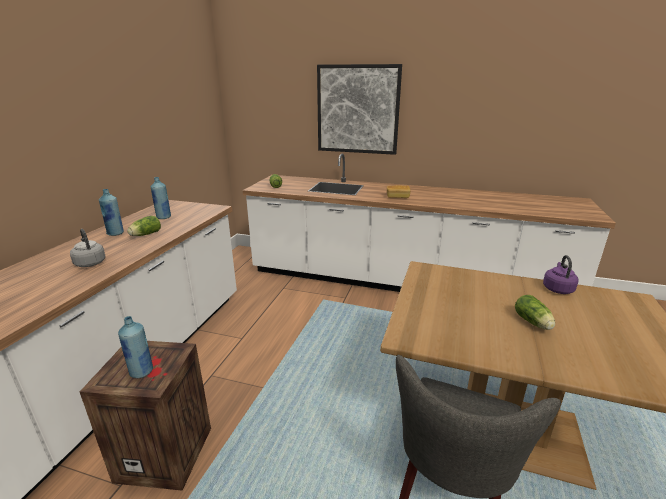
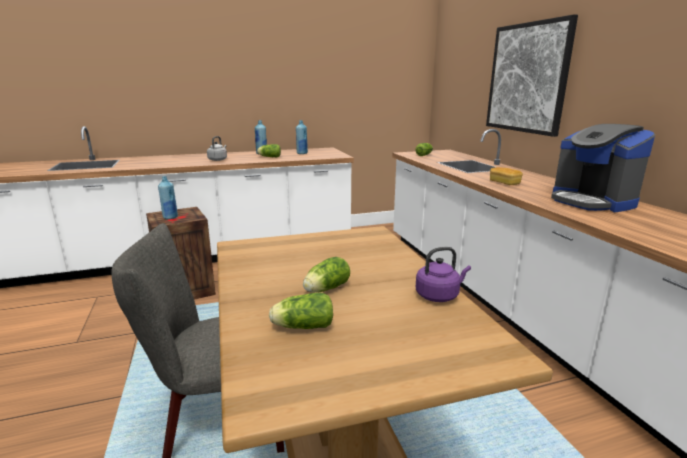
camera: 55 degrees right, 5 degrees down
(462, 196) = (592, 201): none -> coffee machine
(597, 351) = (301, 326): none -> lettuce

